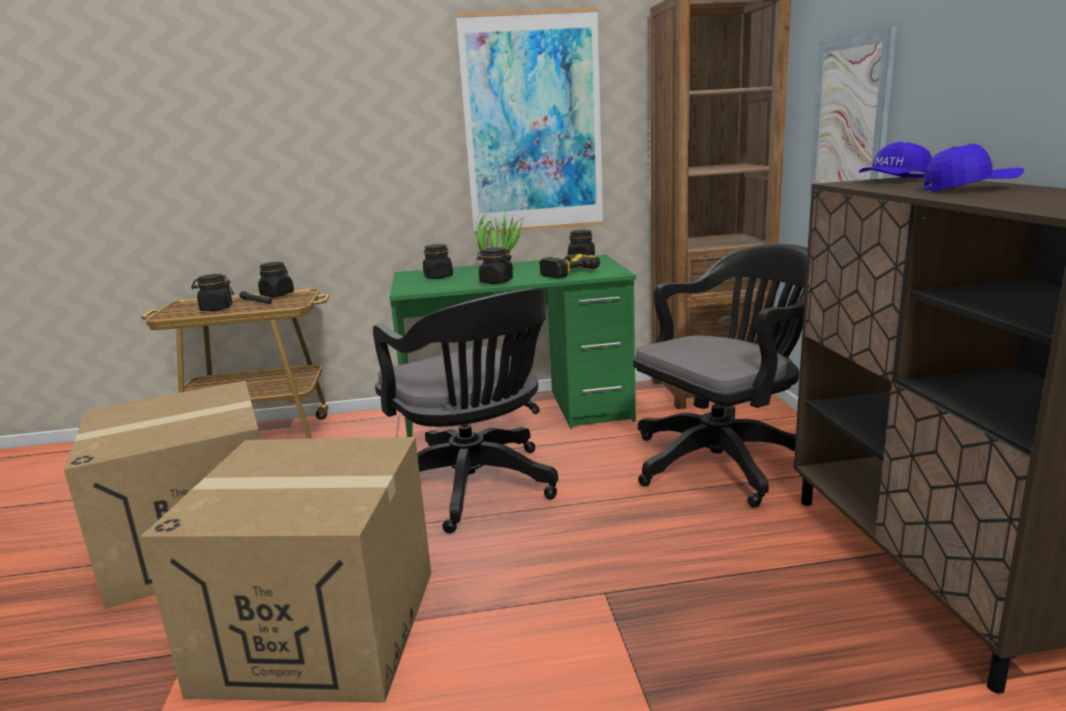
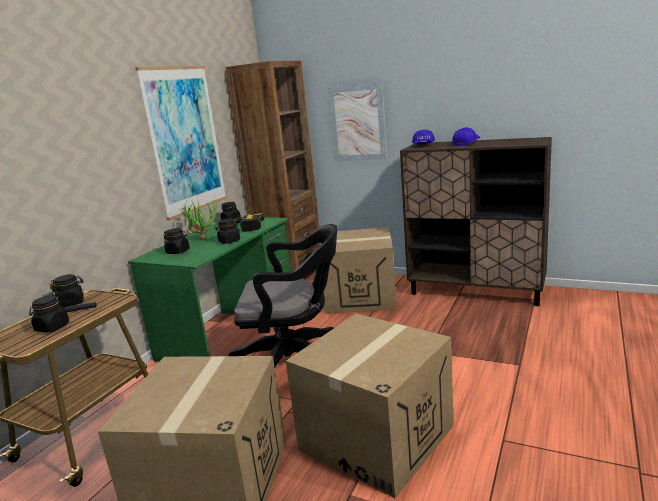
camera: 55 degrees left, 0 degrees up
(724, 460) = (360, 296): black office chair -> cardboard box

